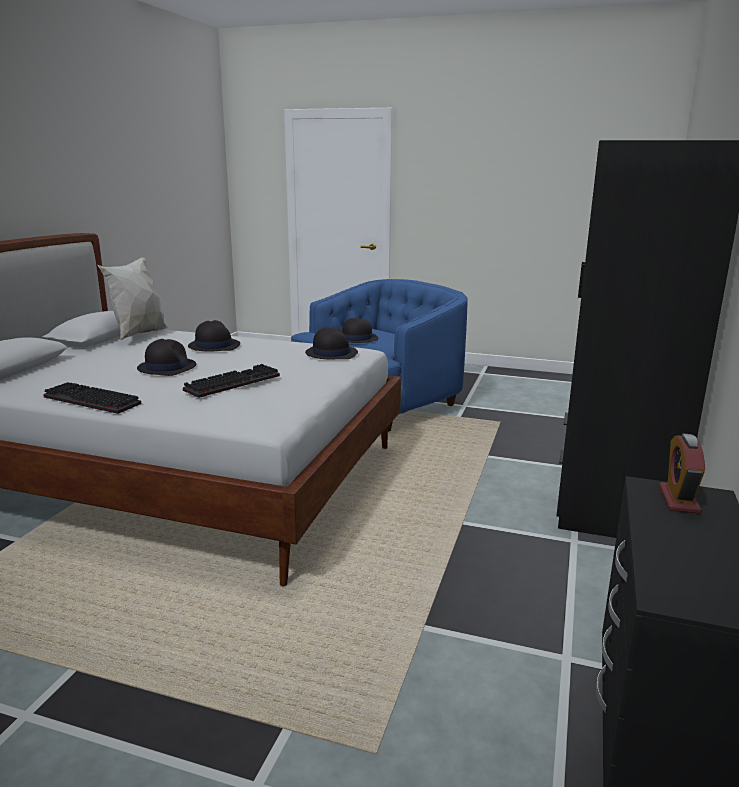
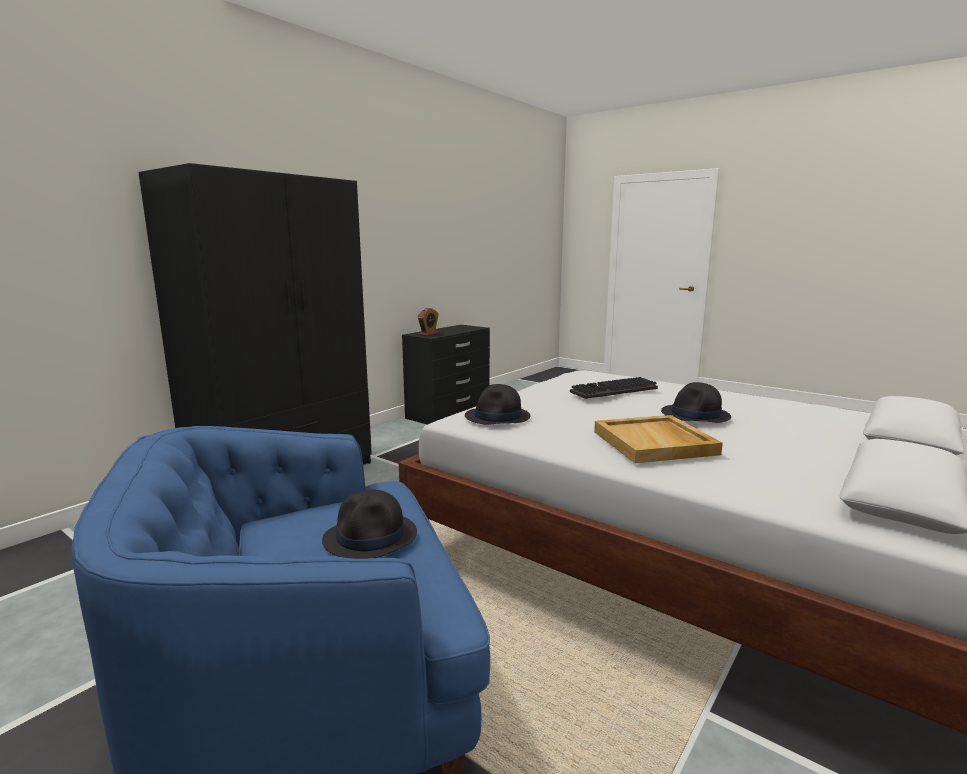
camera: 160 degrees left, 5 degrees down
(89, 401) = (738, 394): keyboard -> none
(139, 335) = (822, 493): white pillow -> none
(214, 346) = (655, 443): black hat -> beige tray

